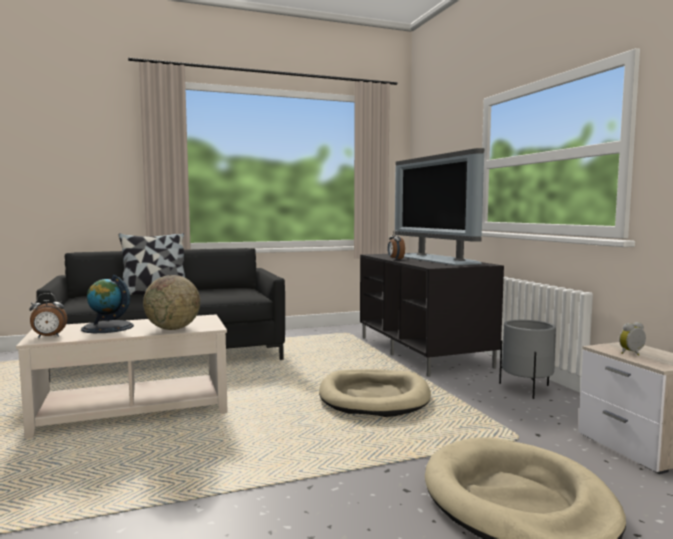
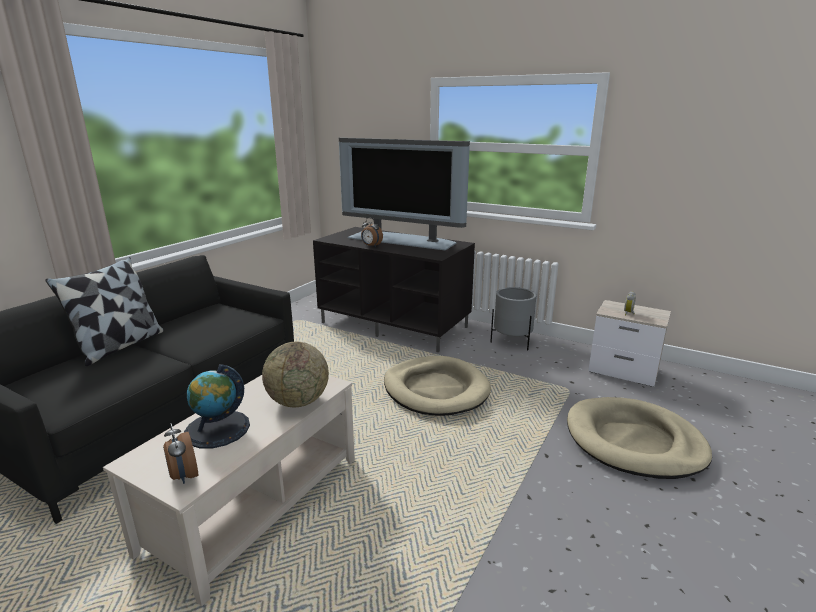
camera: 40 degrees left, 15 degrees up
(48, 337) = (183, 476): alarm clock -> alarm clock turned 120 degrees clockwise

